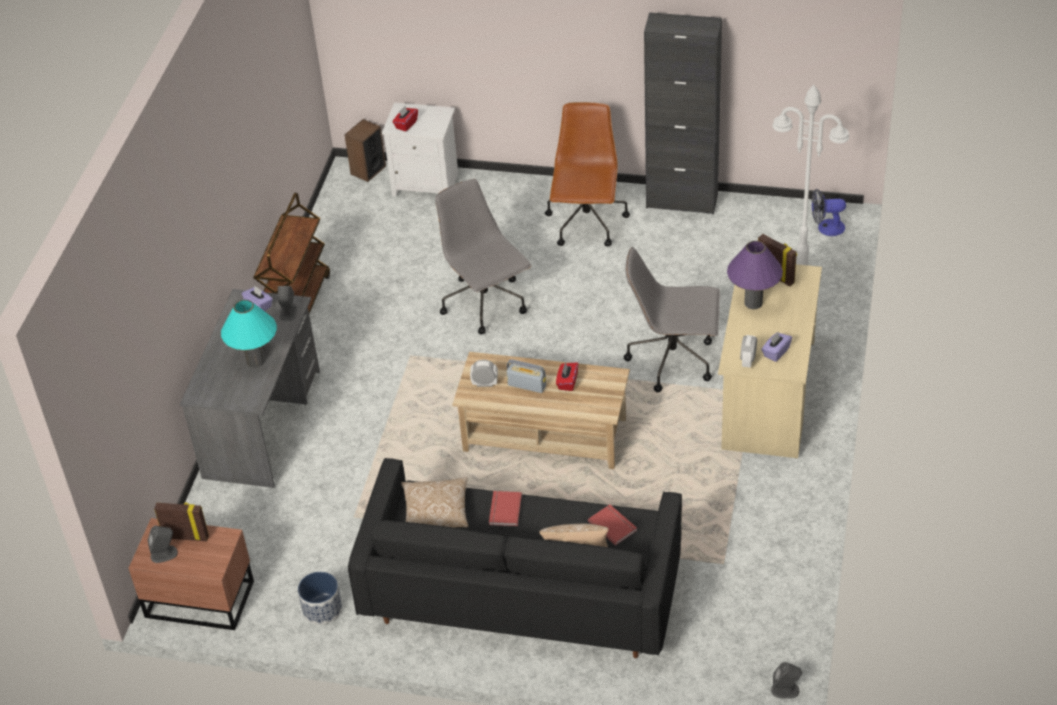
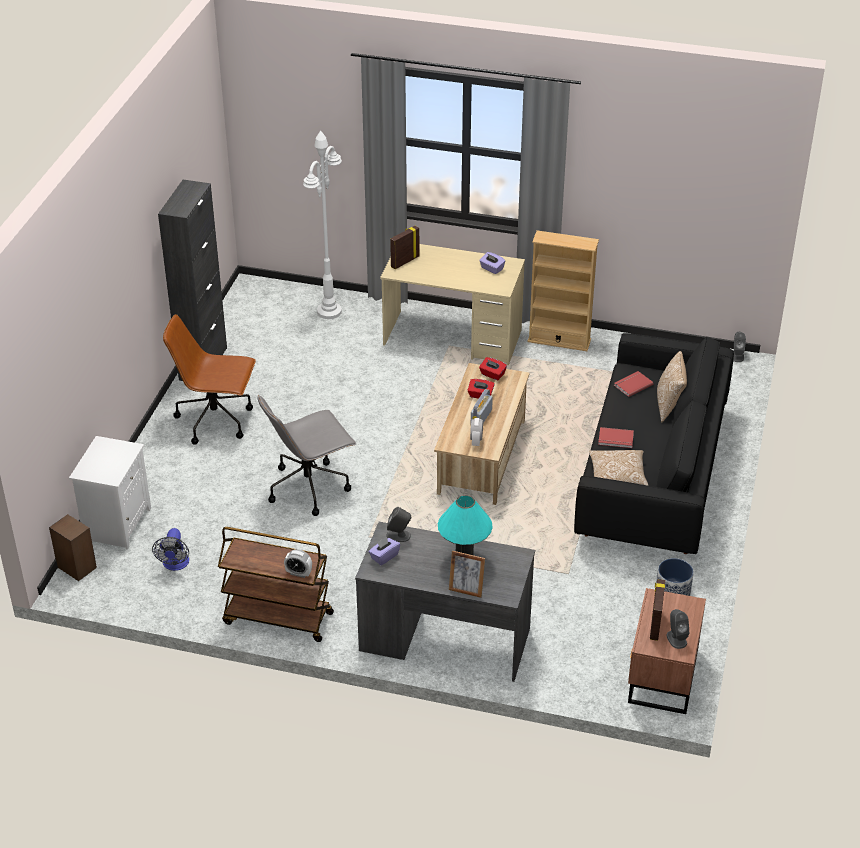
camera: 90 degrees left, 5 degrees down
(207, 365) = (466, 590): none -> picture frame
(406, 124) = (111, 469): red tissue box -> red tissue box (492, 374)
(673, 360) = (404, 382): grey office chair -> none
(748, 360) = (499, 282): alarm clock -> alarm clock (298, 573)
(753, 303) = (434, 274): purple table lamp -> none
(783, 497) = (559, 340): none -> beige bookcase
(826, 228) = (264, 292): fan -> fan (175, 564)

